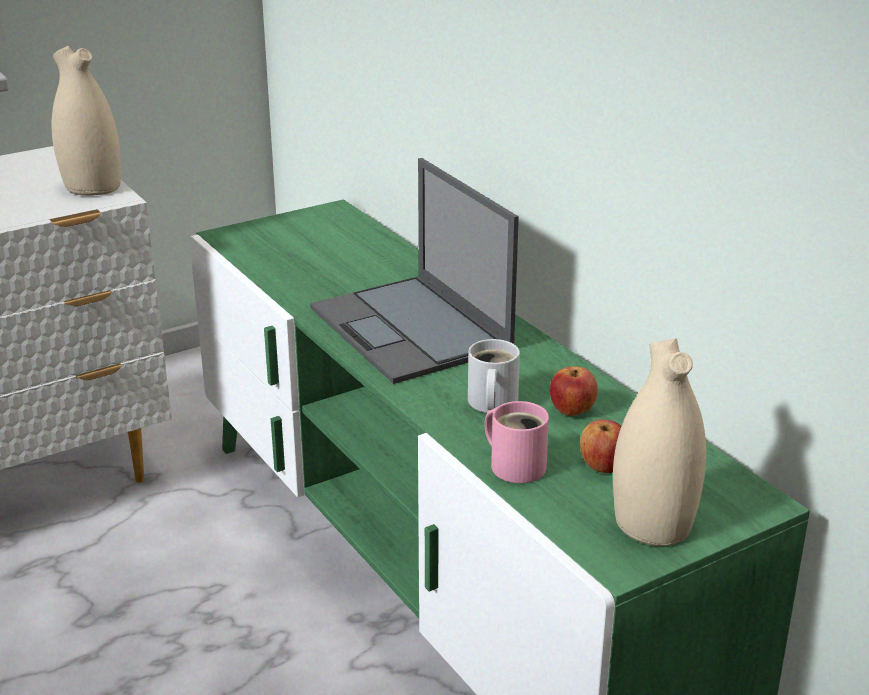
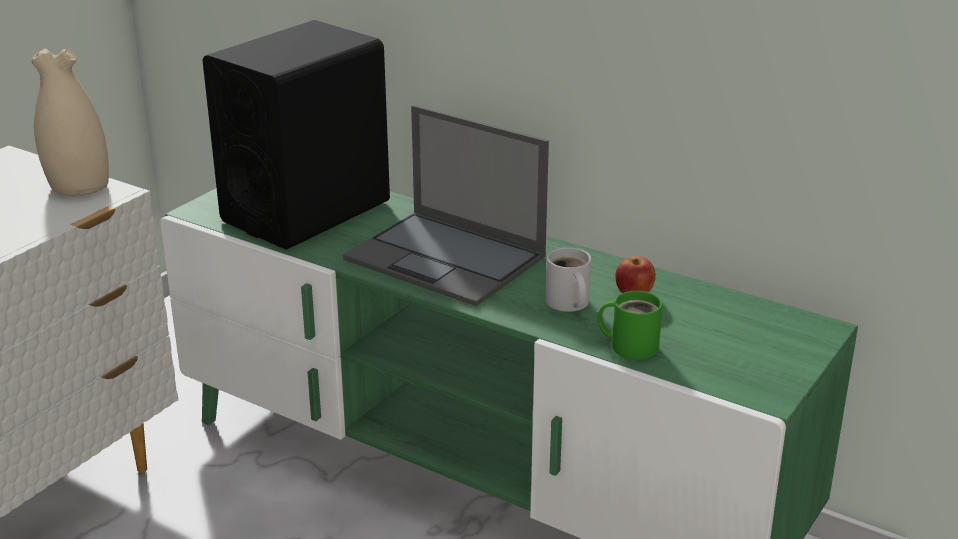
camera: 25 degrees left, 0 degrees up
(322, 255) = (306, 211): none -> black speaker
(515, 464) = (631, 345): pink mug -> green mug
(603, 467) = (695, 330): apple -> none
(653, 522) = (765, 361): beige vase -> none

